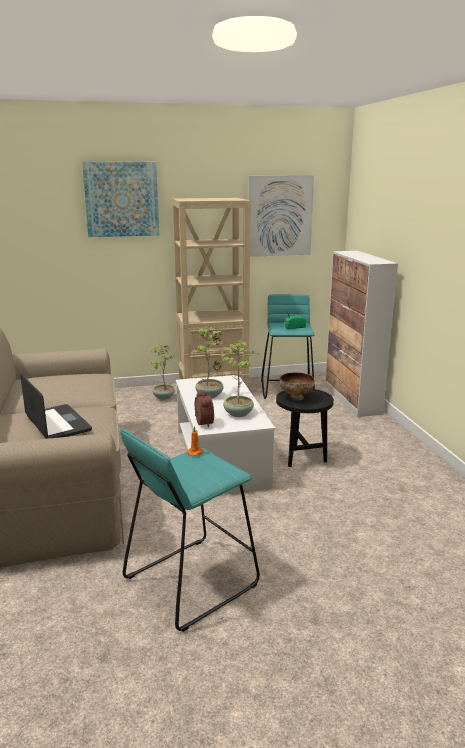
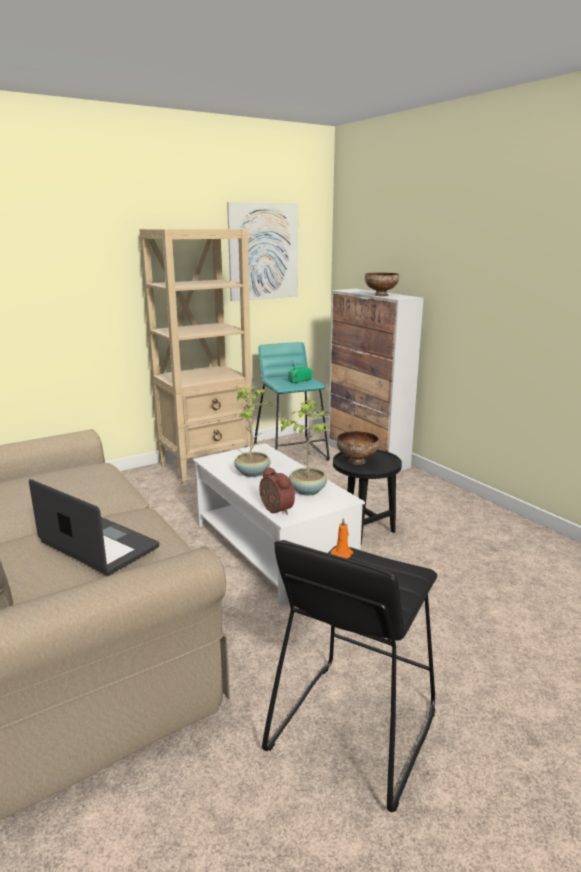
camera: 20 degrees left, 0 degrees up
(121, 199) = (72, 230): picture -> none
(163, 397) = (150, 483): potted plant -> none
(190, 581) = (352, 729): turquoise stool -> black stool
(364, 258) = (380, 295): none -> bowl

